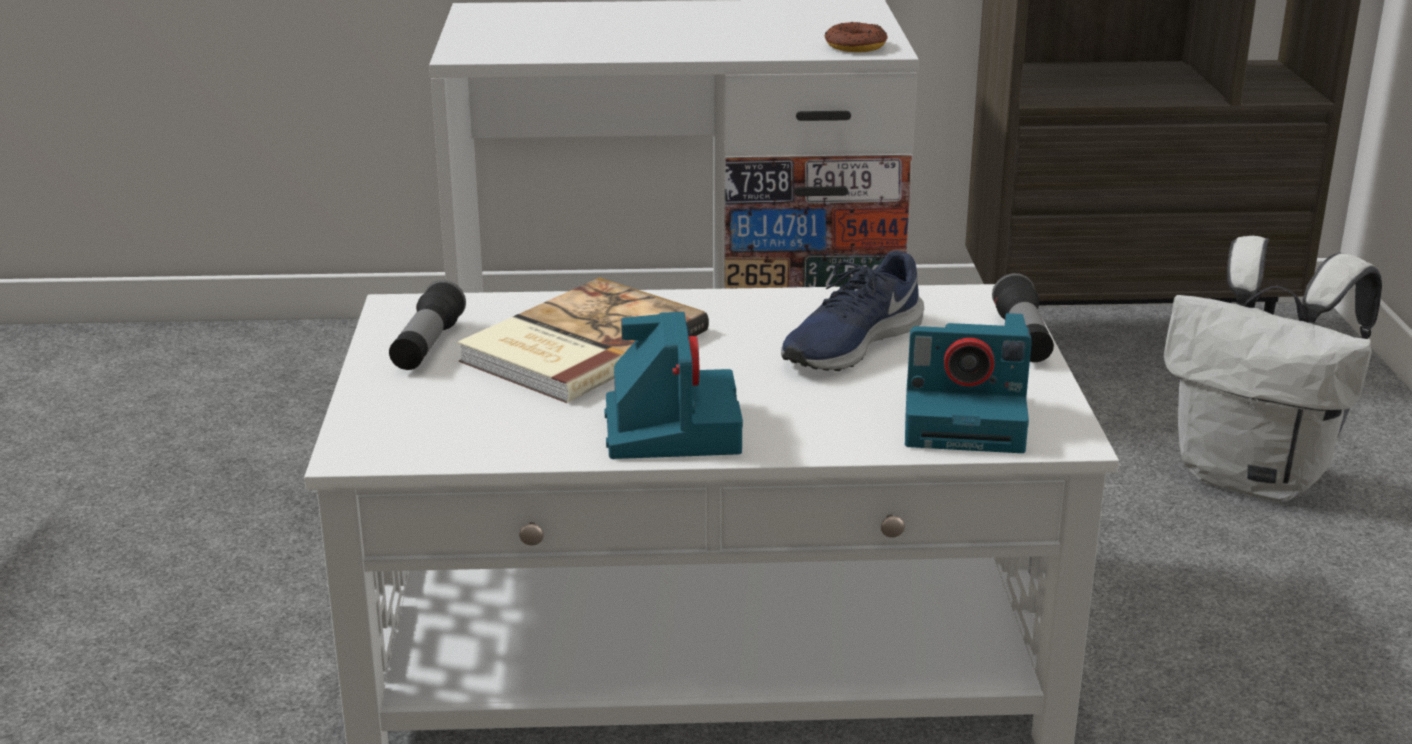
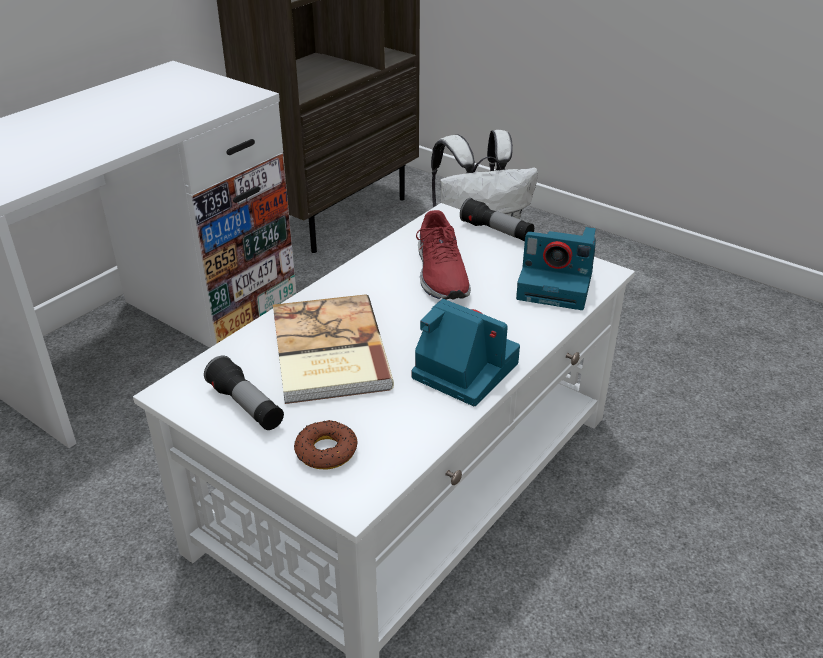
camera: 50 degrees left, 10 degrees up
(849, 344) = (440, 274): blue shoe -> red shoe
(855, 46) = (230, 96): donut -> donut (326, 451)
(967, 420) = (557, 285): camera -> camera turned 60 degrees clockwise

